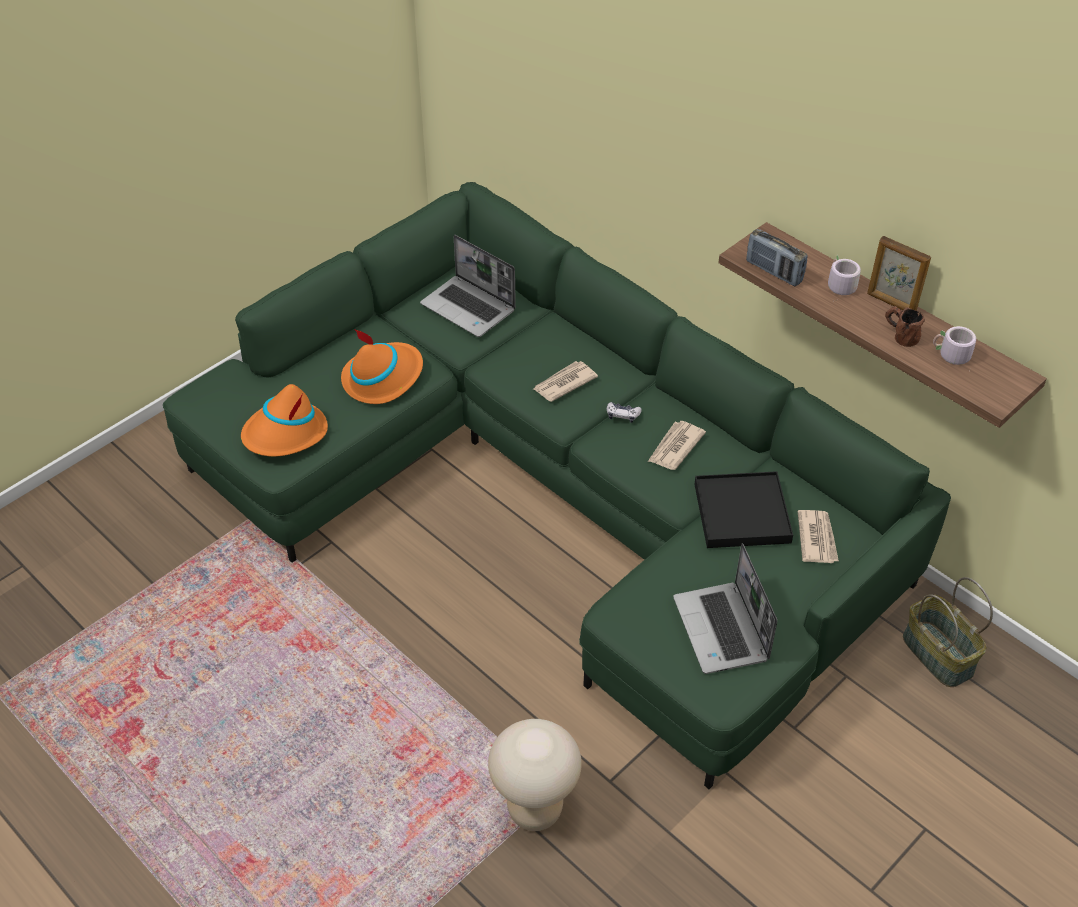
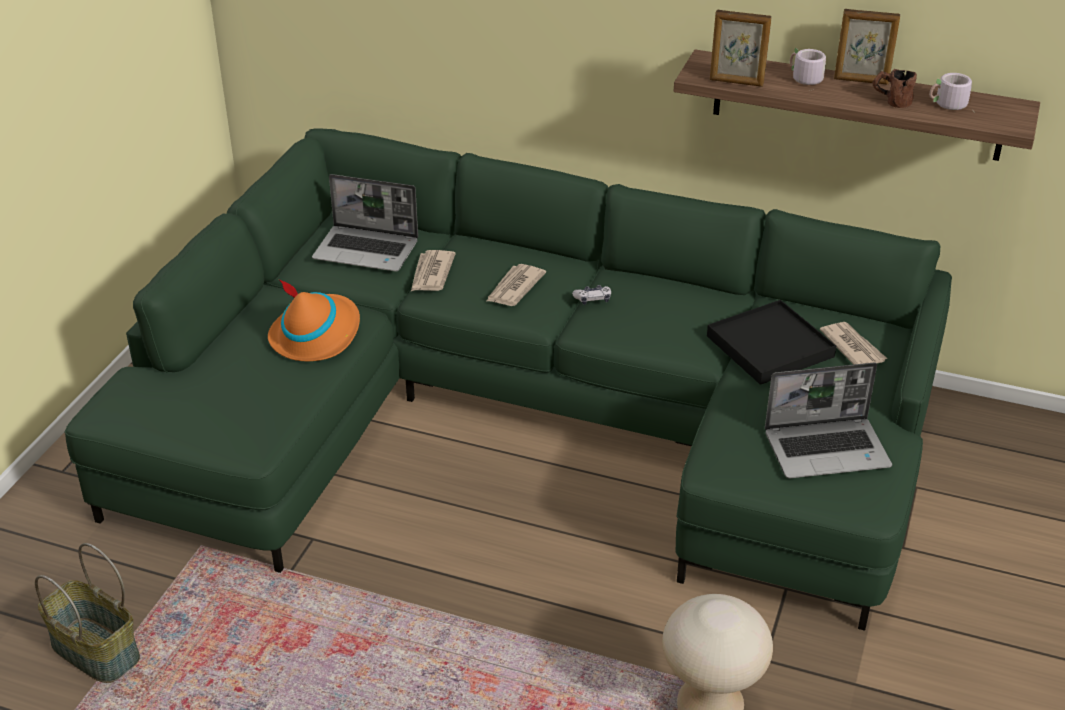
camera: 25 degrees left, 10 degrees down
(285, 434) = (240, 415): orange hat -> none
(675, 447) = (665, 311): newspaper -> newspaper (431, 274)
(722, 630) = (827, 449): laptop -> laptop turned 60 degrees counterclockwise
(774, 272) = (736, 82): radio -> picture frame
(936, 654) = (979, 442): basket -> basket (94, 651)

